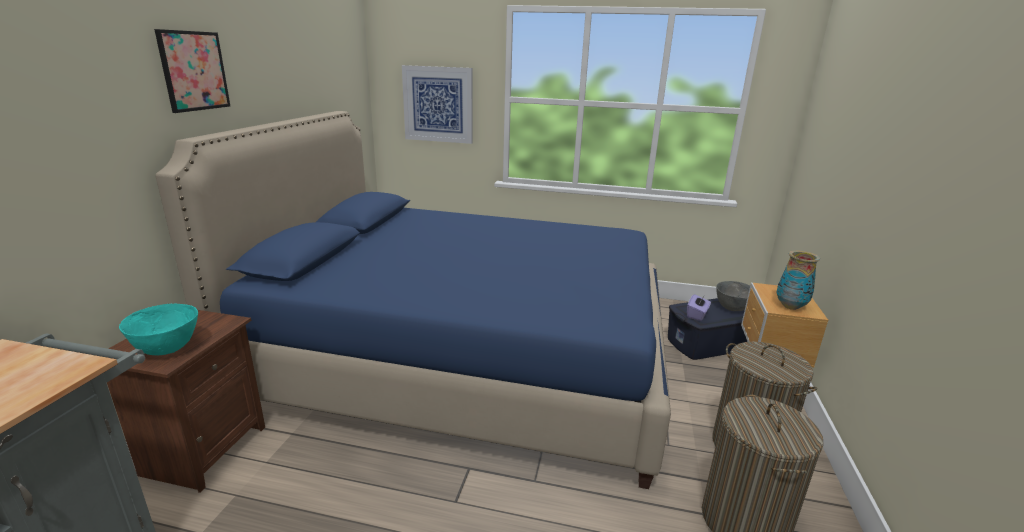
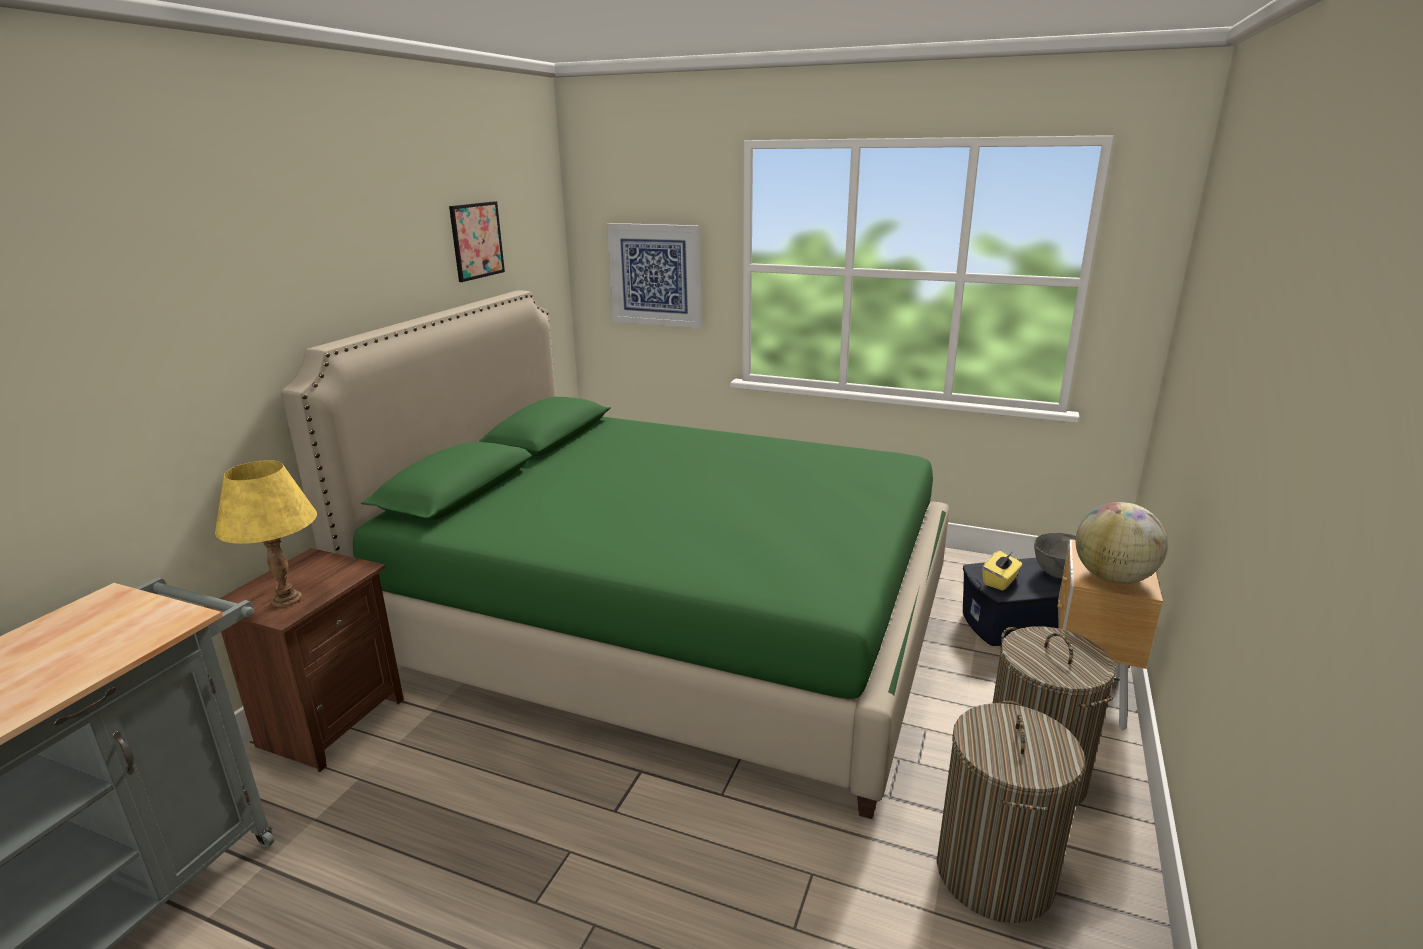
camera: 10 degrees right, 0 degrees up
(167, 349) = (286, 600): turquoise bowl -> yellow table lamp
(194, 71) = (329, 263): picture -> picture (477, 240)
(464, 358) = (667, 626): blue bed -> green bed
(697, 315) = (1000, 581): purple tissue box -> yellow tissue box
(790, 306) = (1112, 578): vase -> globe

